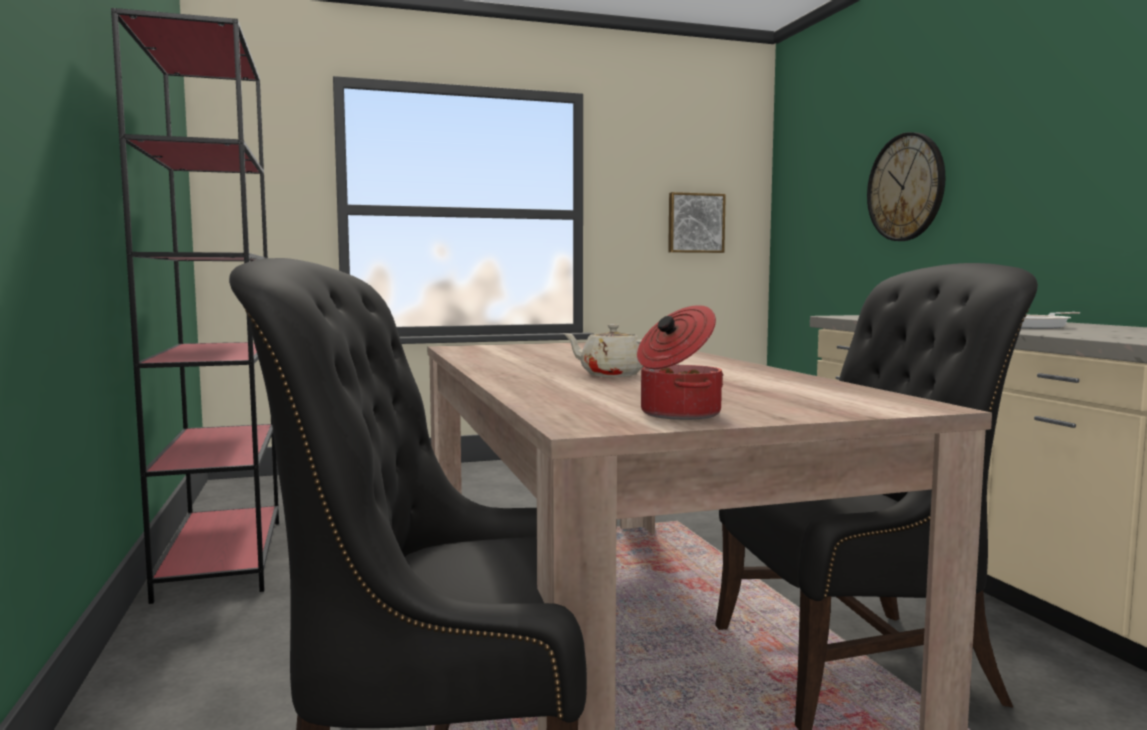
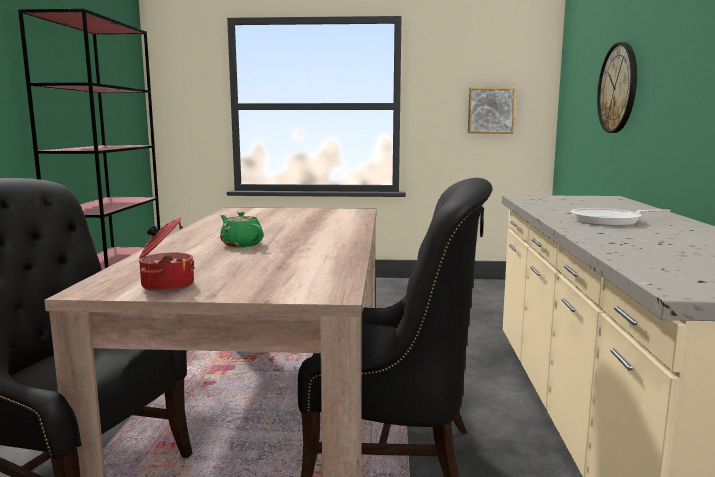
camera: 20 degrees right, 5 degrees up
(611, 375) = (241, 244): beige teapot -> green teapot

